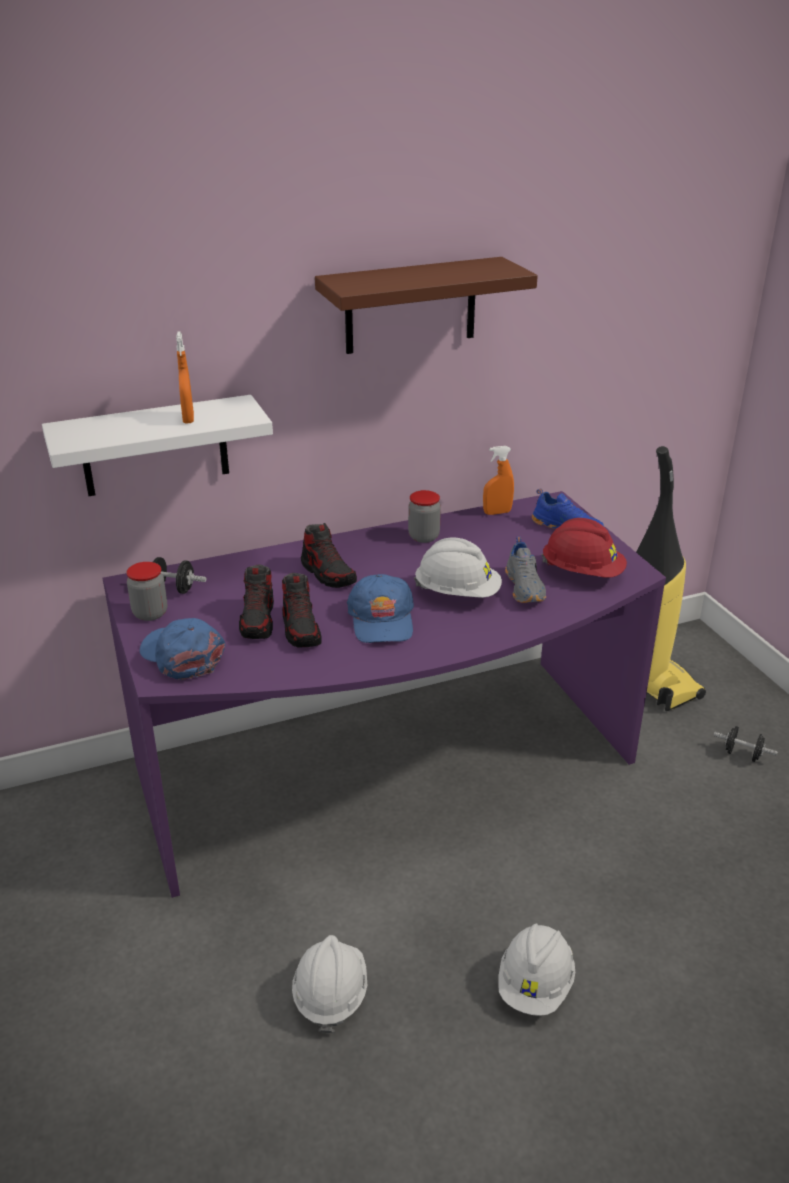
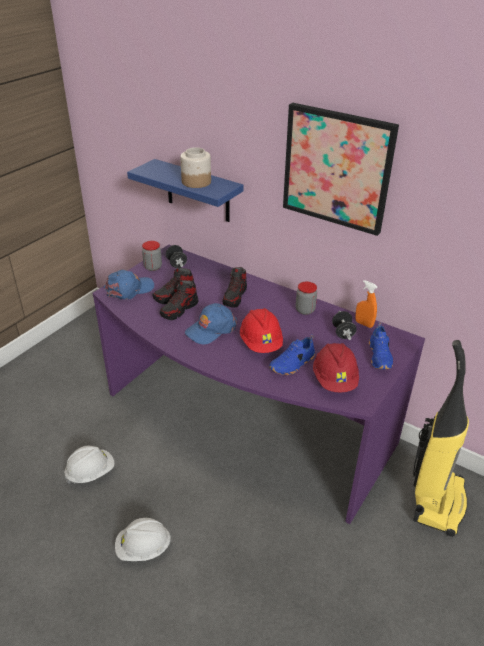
camera: 55 degrees right, 5 degrees up
(154, 446) = (198, 191): white shelf -> blue shelf
(182, 655) = (129, 289): blue cap -> blue cap turned 45 degrees clockwise
(188, 418) = (196, 182): orange spray bottle -> jar
(410, 306) = (337, 168): brown shelf -> picture
(457, 593) = (261, 343): white hard hat -> red hard hat
(525, 588) = (293, 364): grey shoe -> blue shoe
(742, 755) = (414, 581): black dumbbell -> black dumbbell (343, 333)

